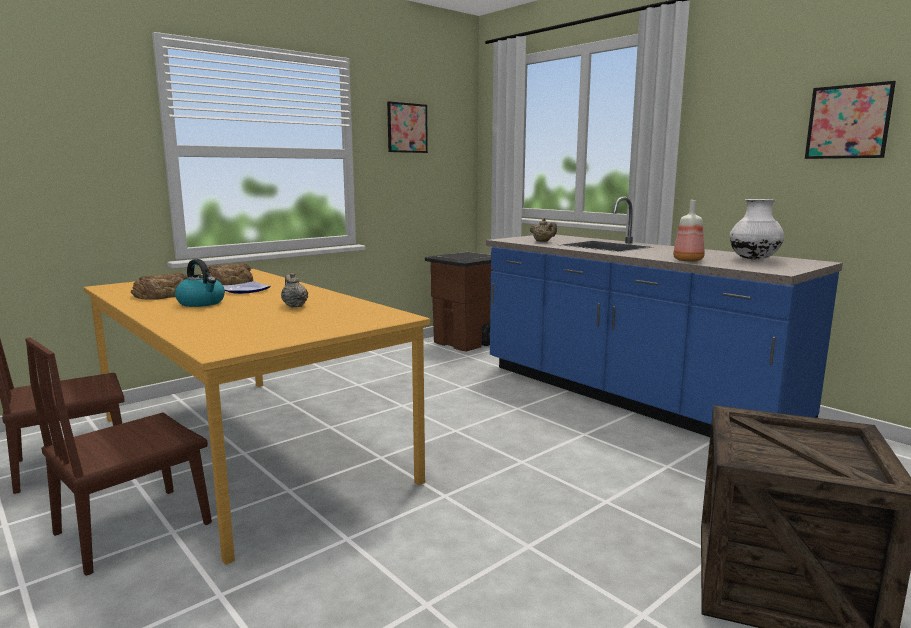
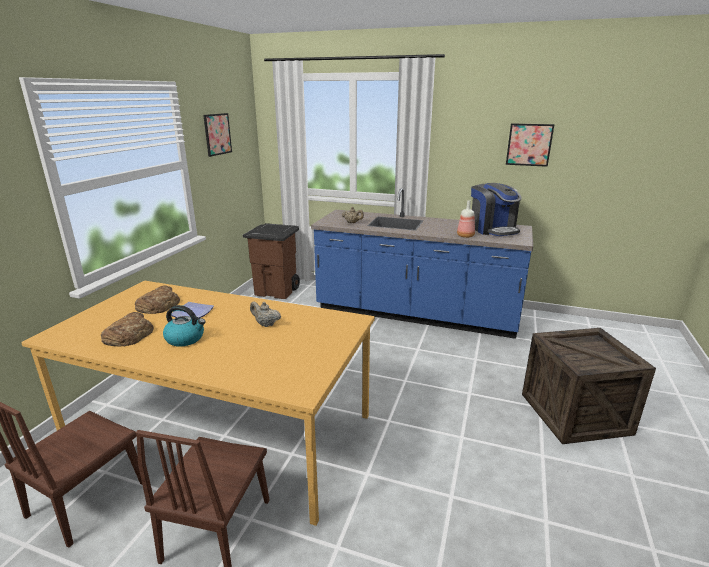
camera: 30 degrees left, 10 degrees up
(753, 259) = (492, 229): white vase -> coffee machine

